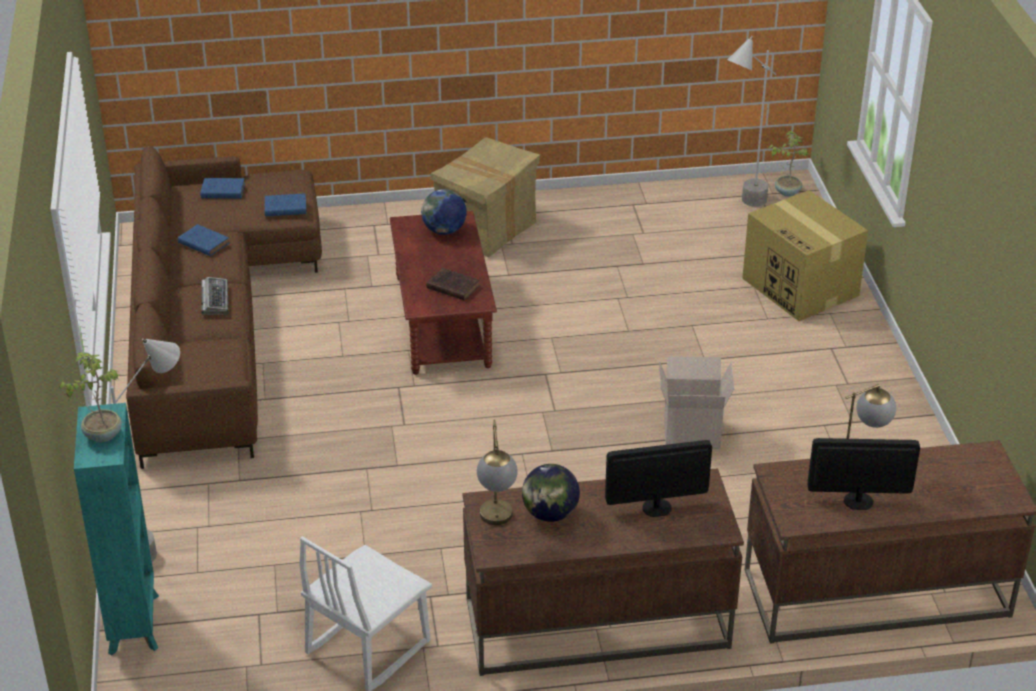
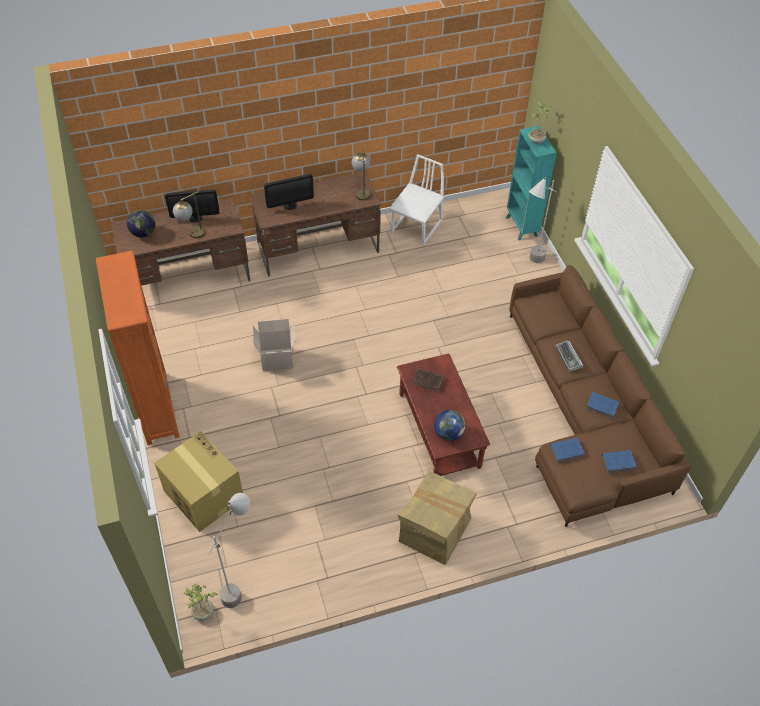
camera: 170 degrees right, 15 degrees up
(550, 514) = (338, 197): globe -> globe (143, 233)
(891, 388) = (157, 407): none -> orange bookcase

